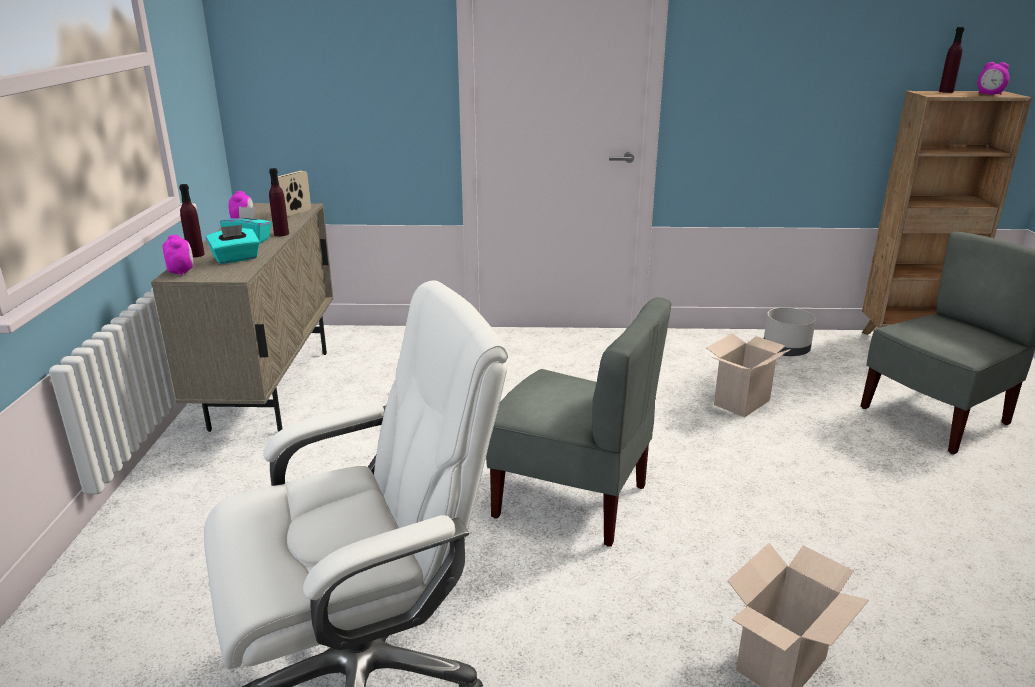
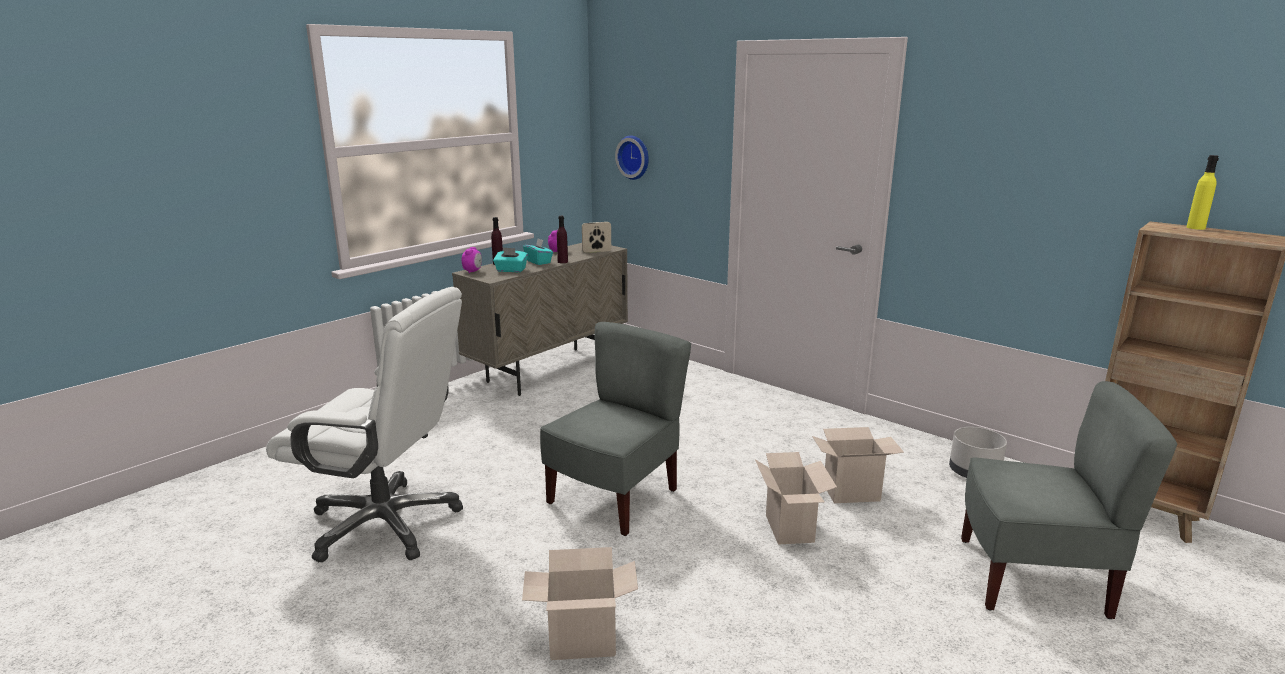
camera: 40 degrees right, 5 degrees down
(299, 79) = (634, 157): none -> wall clock
(572, 500) = (615, 497): grey chair -> grey chair turned 120 degrees counterclockwise
(753, 456) = (791, 529): none -> cardboard box
(946, 91) = (1195, 228): purple bottle -> yellow bottle
(989, 94) = (1239, 237): alarm clock -> none

